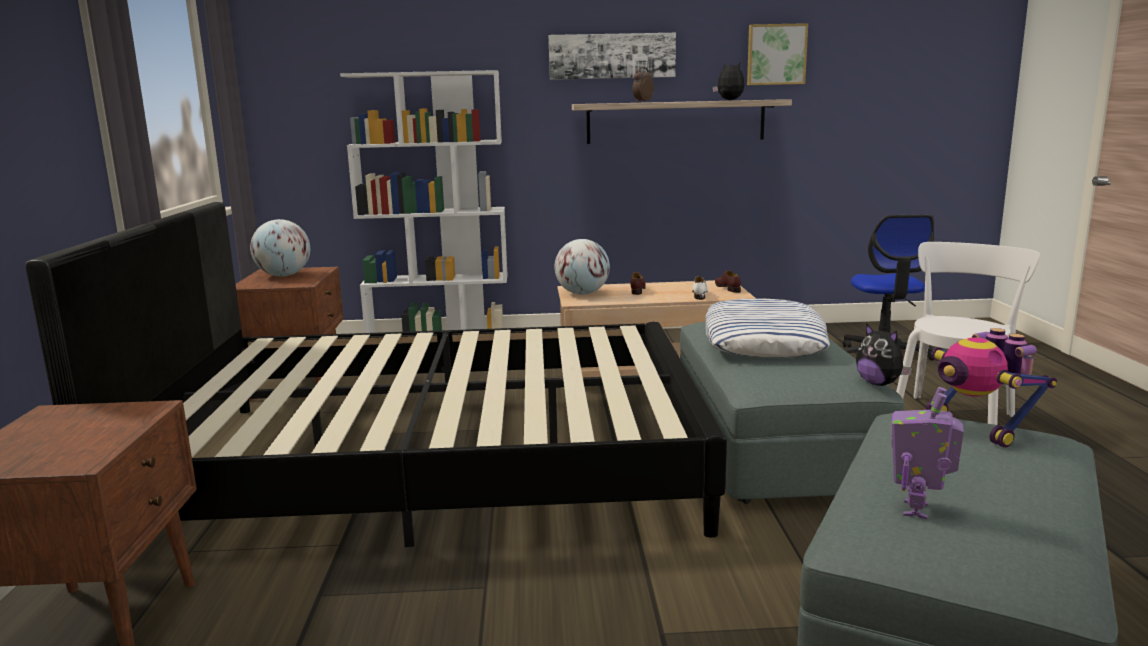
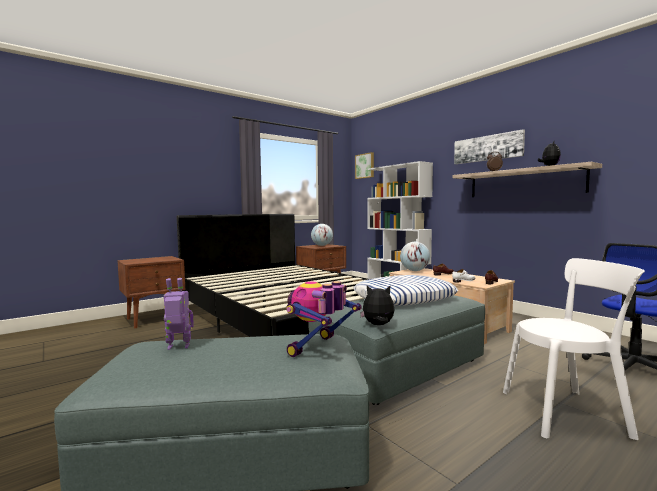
camera: 55 degrees right, 10 degrees down
(776, 54) = (600, 132): picture -> picture (365, 166)
(879, 383) = (378, 325): plush toy -> plush toy turned 75 degrees clockwise

